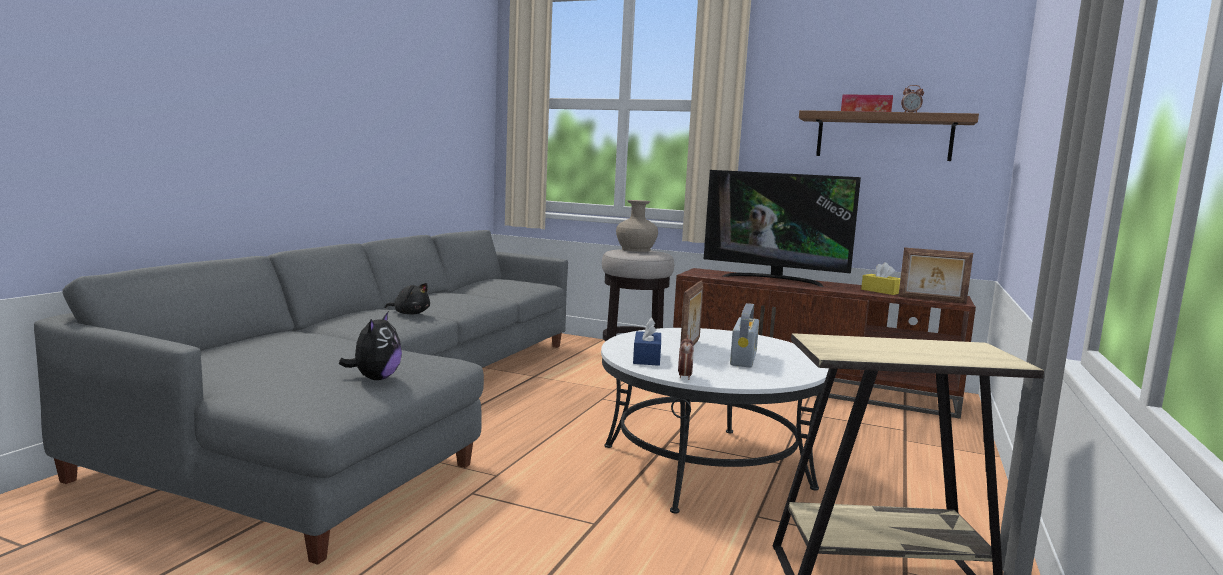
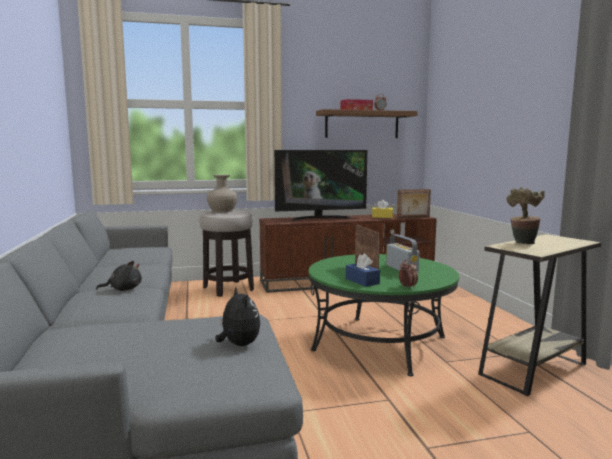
camera: 35 degrees left, 0 degrees up
(705, 466) = (379, 343): white coffee table -> green coffee table
(865, 342) = (522, 244): none -> potted plant

